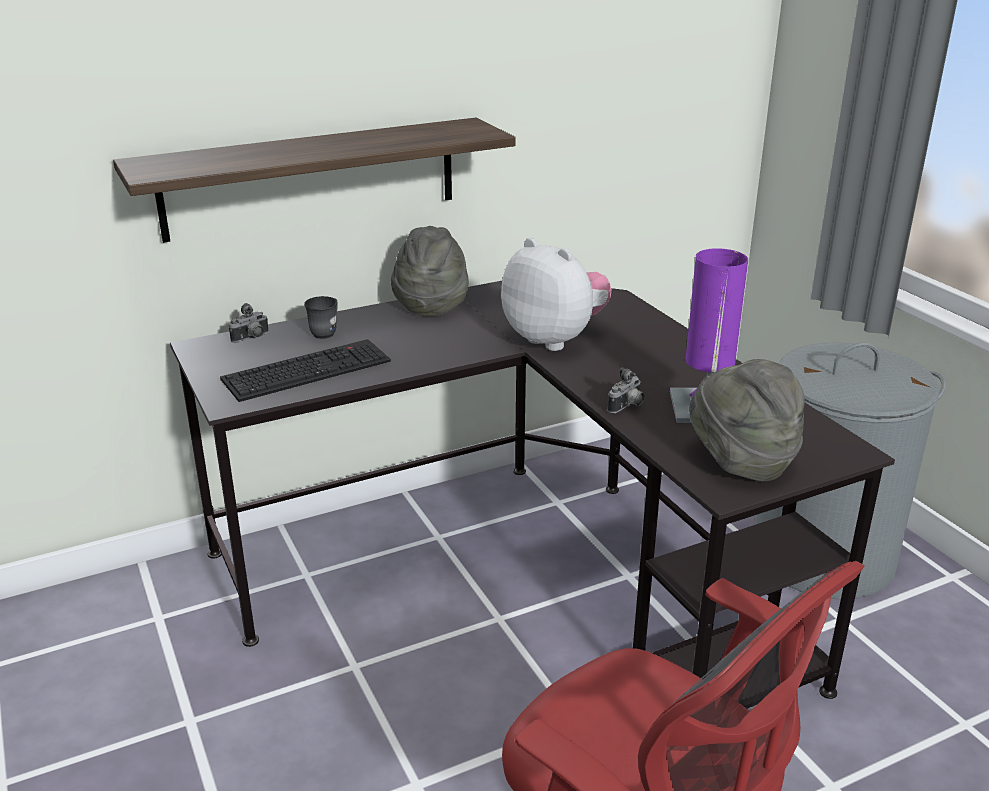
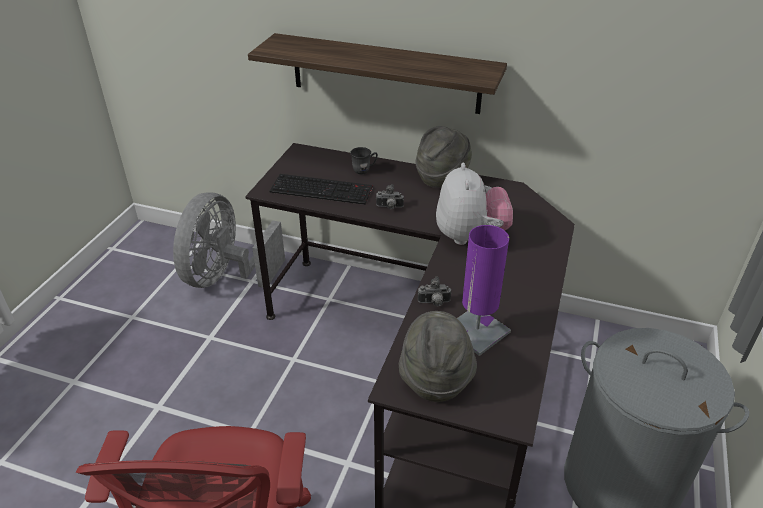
camera: 45 degrees right, 10 degrees up
(105, 635) = (226, 277): none -> grey fan
(252, 338) = (327, 157): camera -> camera (389, 207)

